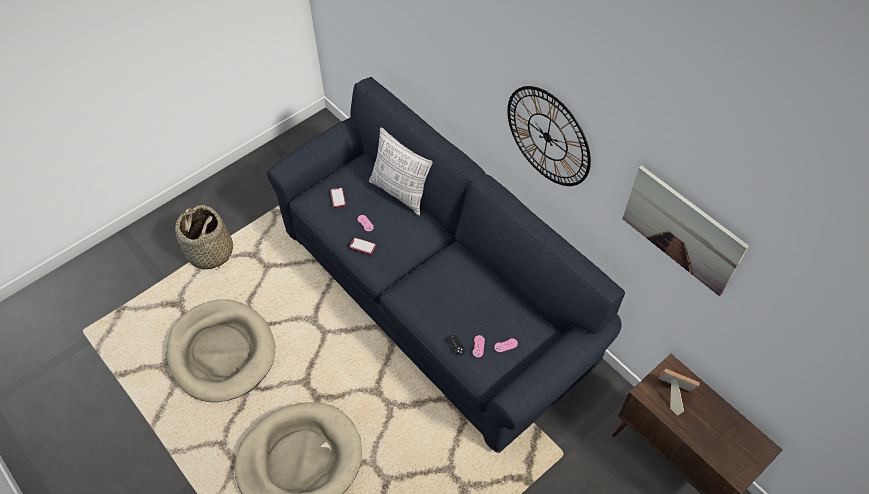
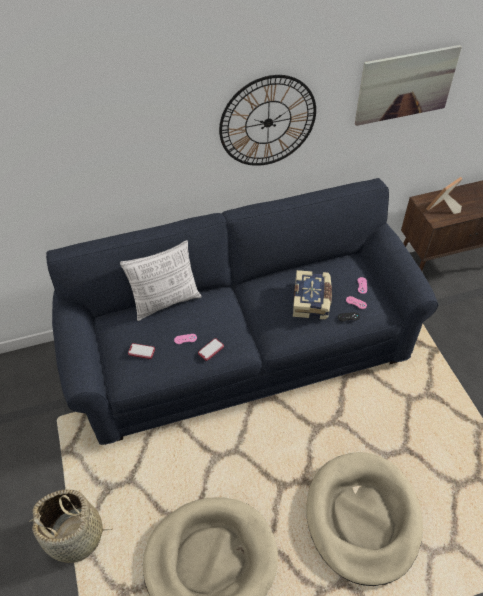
camera: 65 degrees left, 5 degrees down
(460, 306) = (312, 300): none -> book

